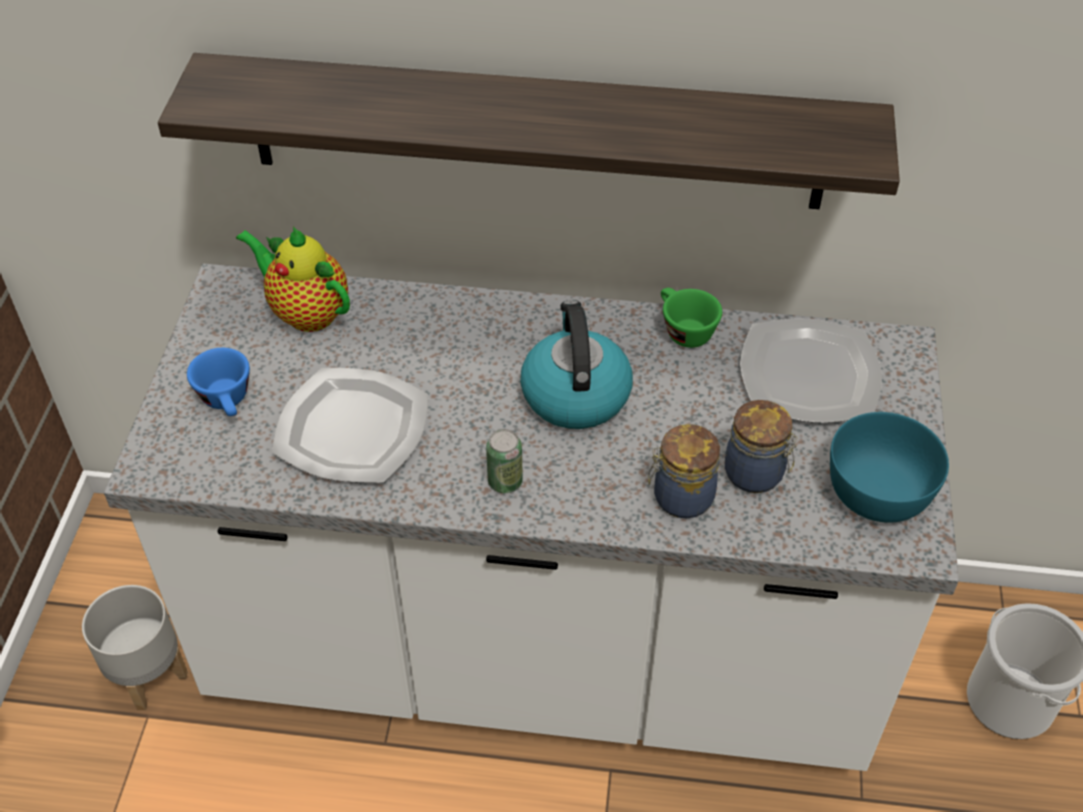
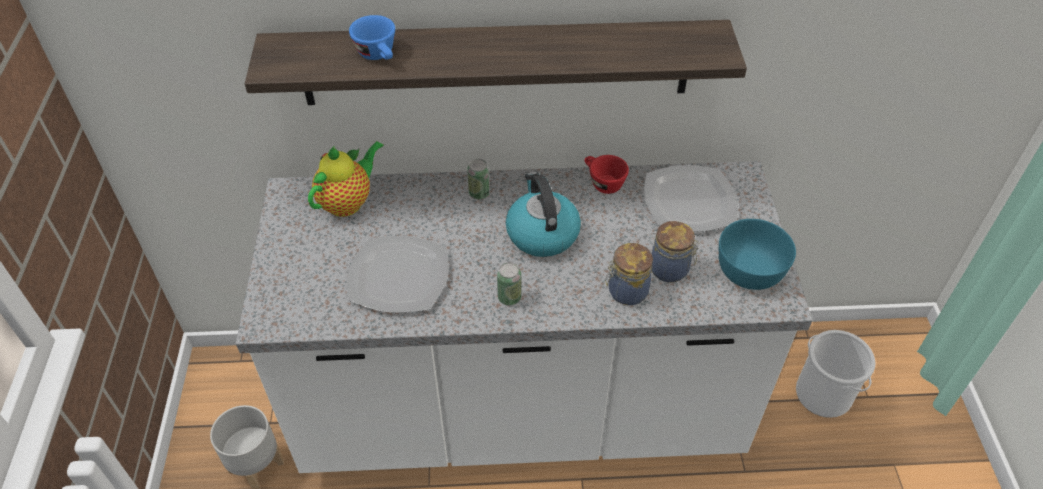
camera: 10 degrees left, 0 degrees up
(228, 401) = (308, 269): blue cup -> blue cup (379, 55)
(306, 312) = (348, 202): teapot -> teapot turned 105 degrees clockwise
(496, 323) = (479, 193): none -> can
(683, 330) = (602, 183): green cup -> red cup

